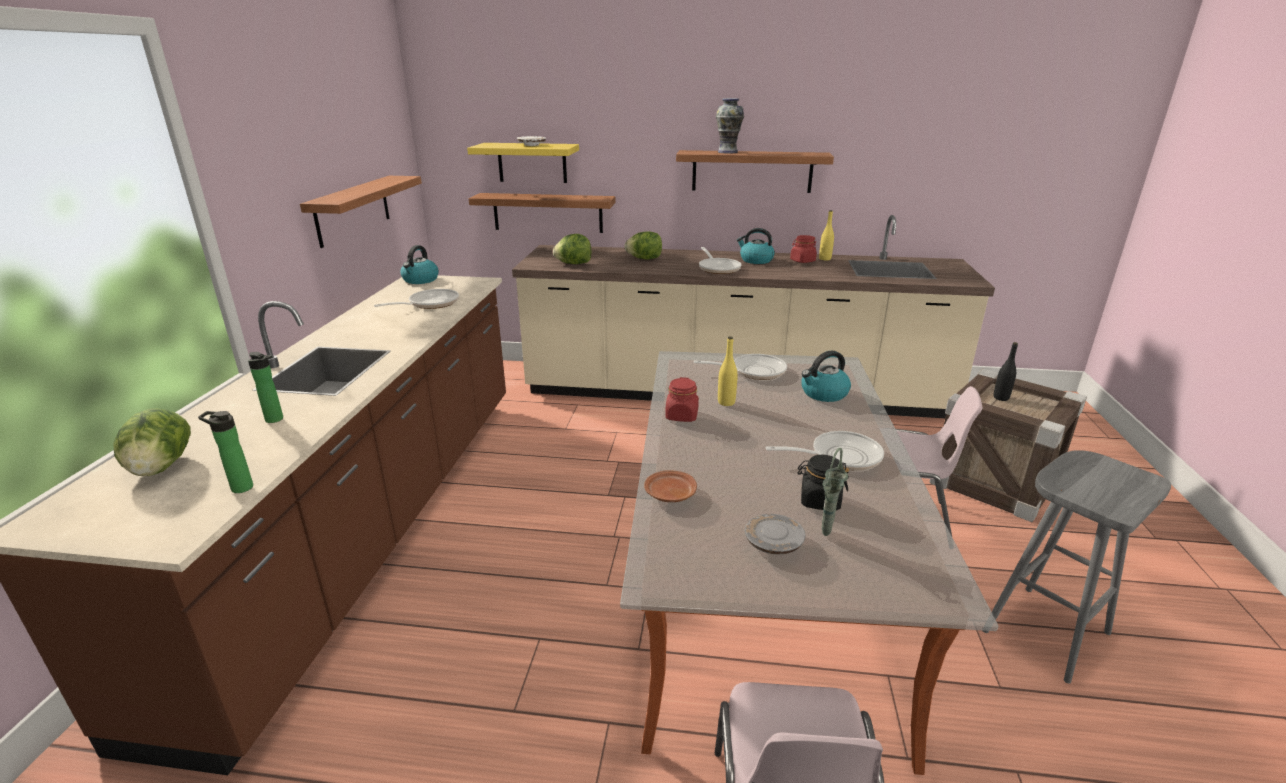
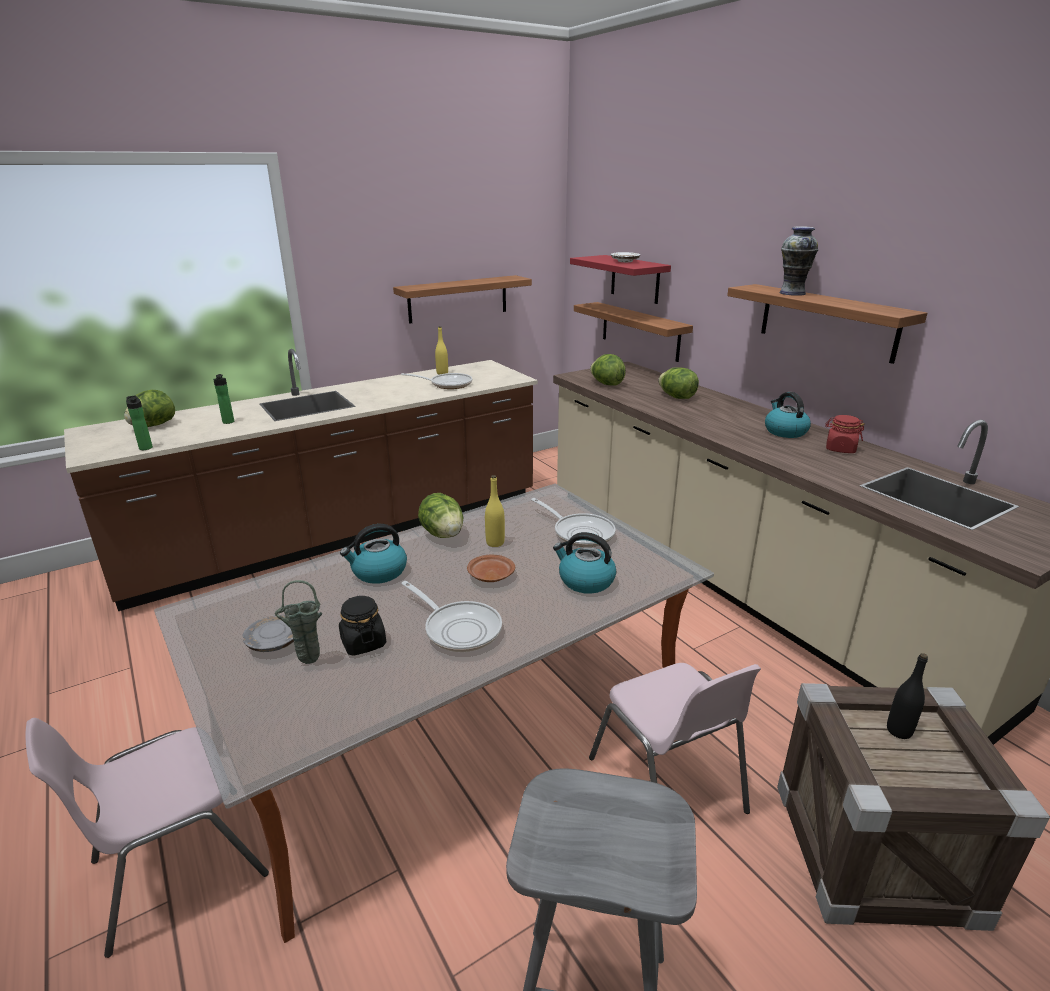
camera: 50 degrees right, 0 degrees up
(420, 280) = (486, 366): kettle -> kettle (378, 572)
(532, 162) = (635, 279): yellow shelf -> red shelf
(670, 494) = (309, 575): brown plate -> brown plate (490, 575)
(681, 416) = (443, 534): red jar -> lettuce
(718, 268) = (719, 426): frying pan -> none
(825, 259) = (877, 456): yellow bottle -> yellow bottle (442, 373)

